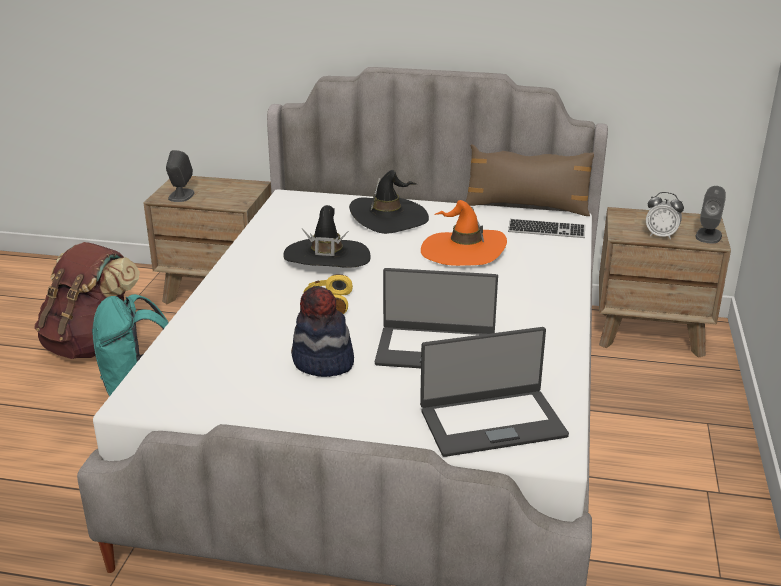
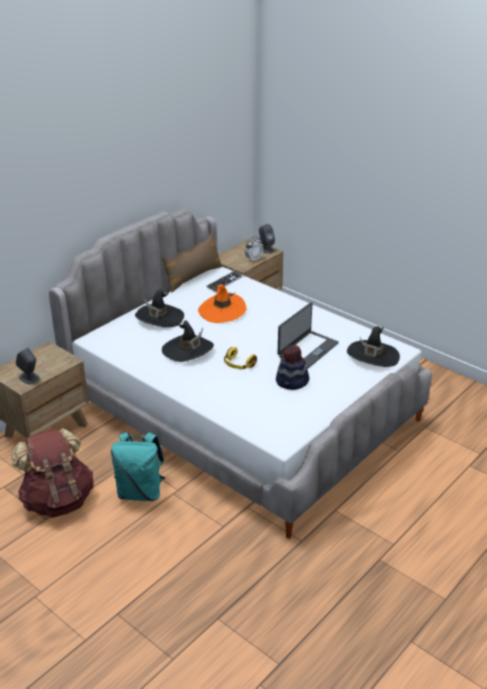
camera: 60 degrees left, 5 degrees up
(492, 422) = (373, 356): laptop -> black hat

